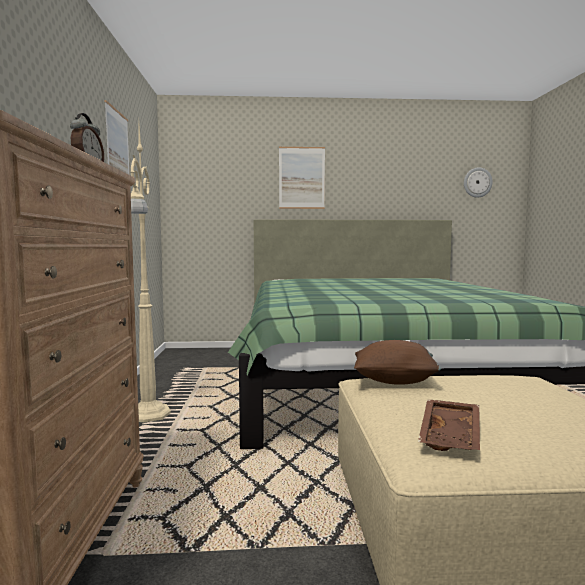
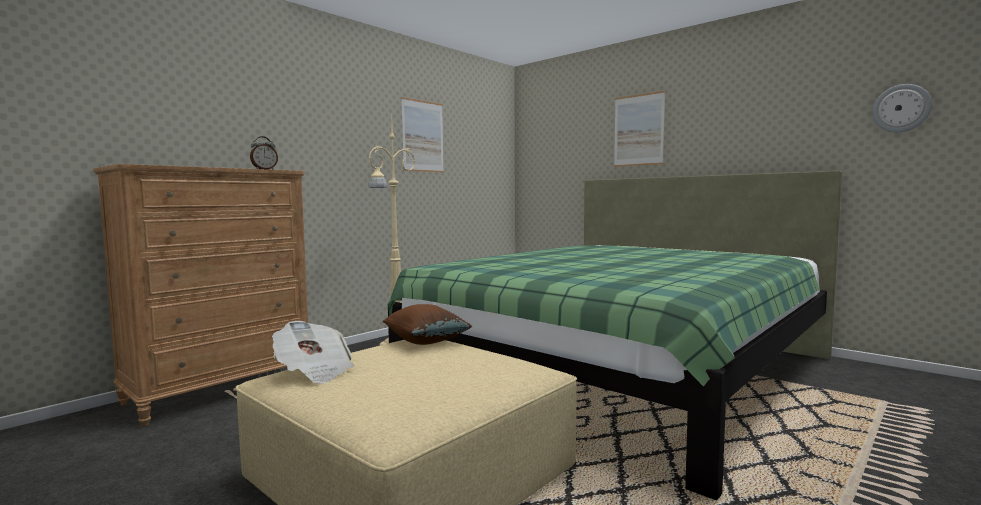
camera: 45 degrees right, 0 degrees up
(452, 436) = (314, 371): brown tray -> newspaper

